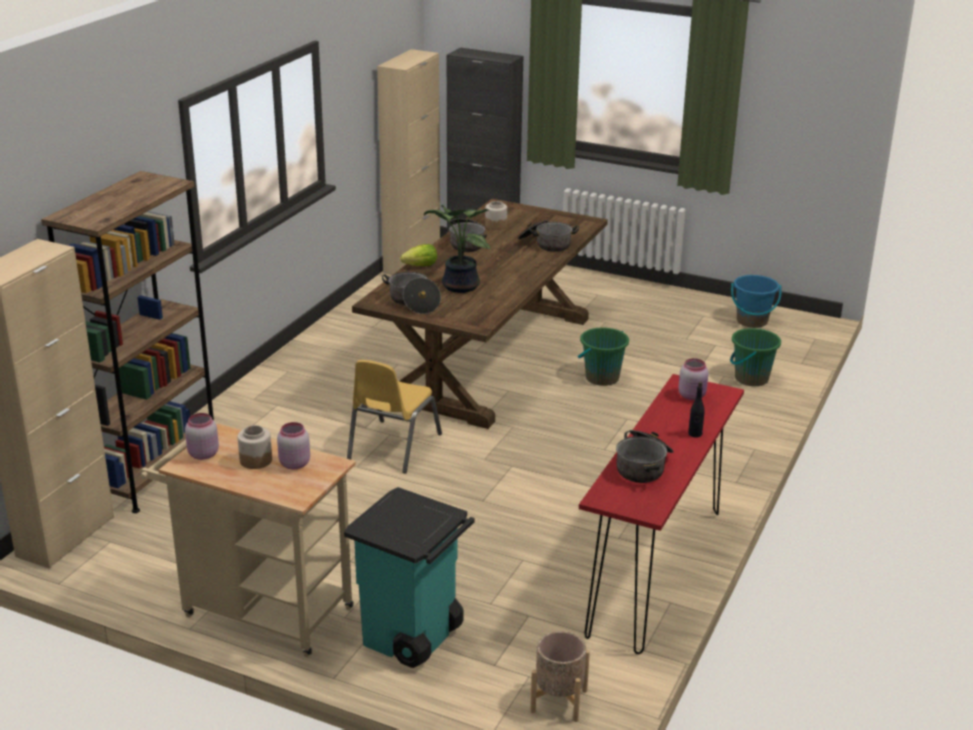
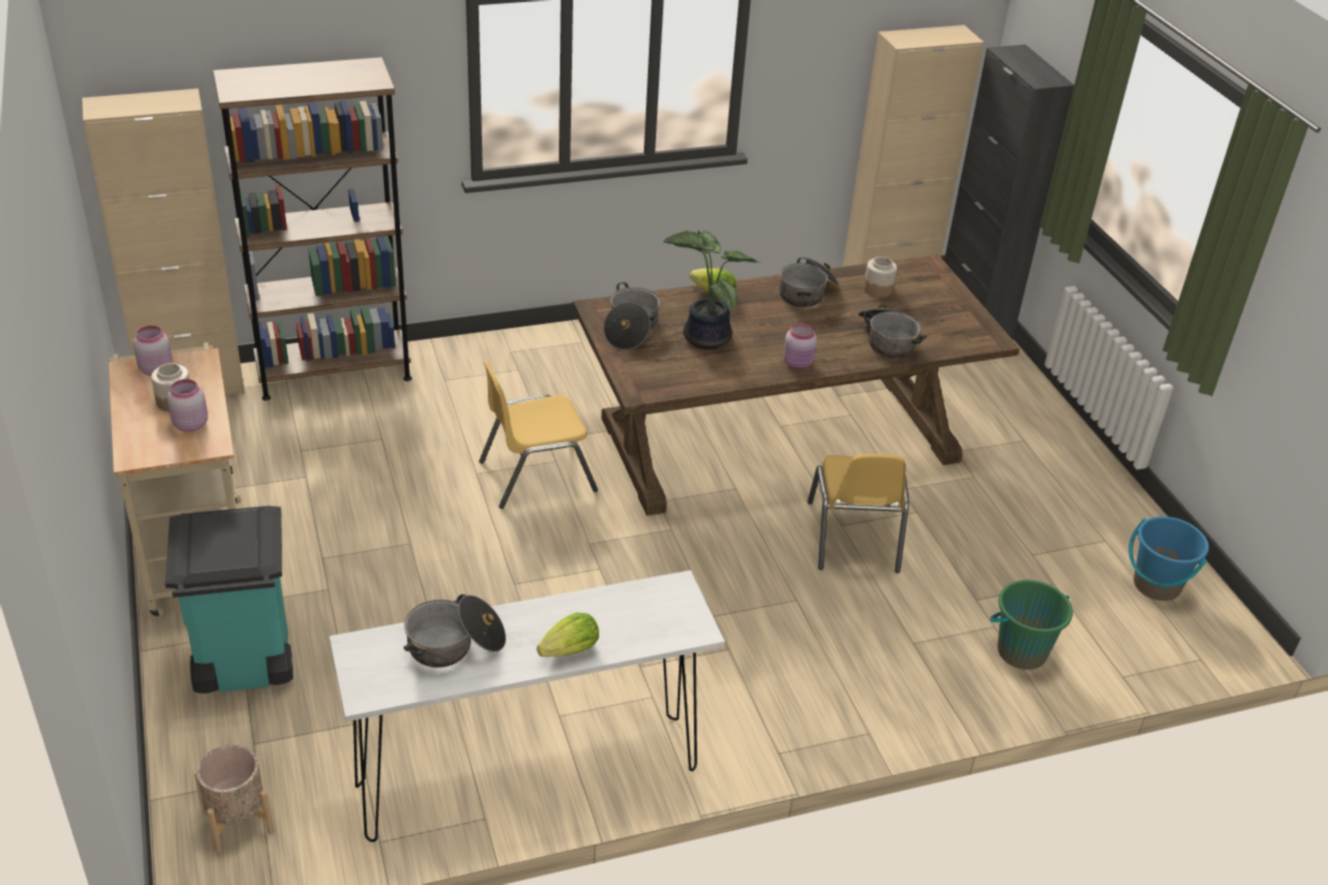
camera: 45 degrees right, 10 degrees up
(602, 378) = (853, 537): green bucket -> yellow chair
(656, 571) = (529, 777): red console table -> white console table
(692, 396) = (657, 608): pink jar -> pink jar (798, 364)
(695, 434) = (570, 651): black bottle -> lettuce

